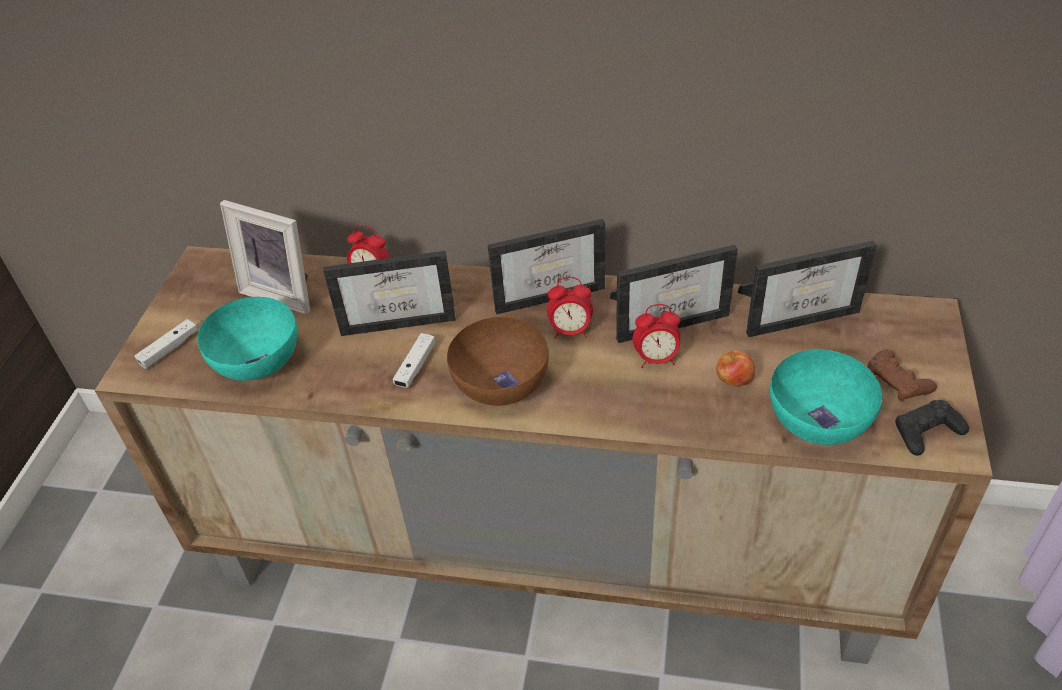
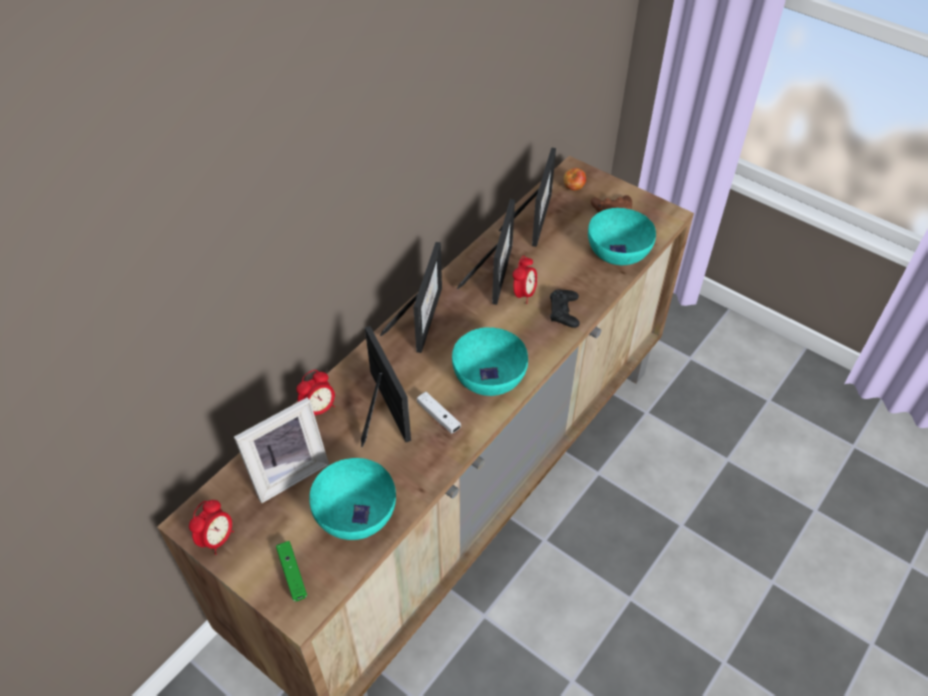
camera: 65 degrees left, 5 degrees up
(169, 349) = (292, 574): white game controller -> green game controller
(400, 317) = (380, 407): picture frame -> picture frame turned 45 degrees counterclockwise
(499, 382) = (488, 377): brown bowl -> turquoise bowl
(570, 331) = (468, 322): alarm clock -> alarm clock (217, 539)
(733, 381) = (566, 270): apple -> apple (573, 188)
(926, 432) = (653, 218): black game controller -> black game controller (564, 312)

